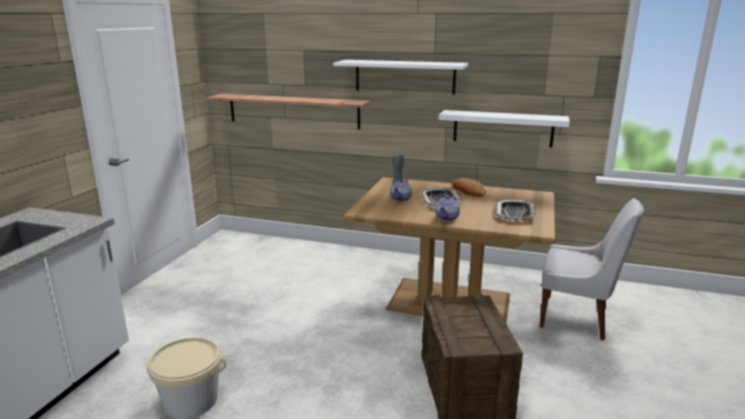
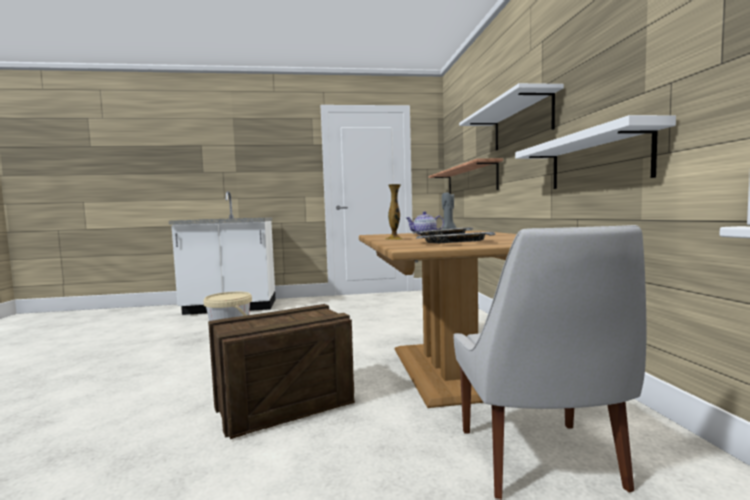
camera: 65 degrees right, 15 degrees down
(447, 218) = (394, 239): teapot -> vase
(468, 191) = (499, 235): bread -> none

